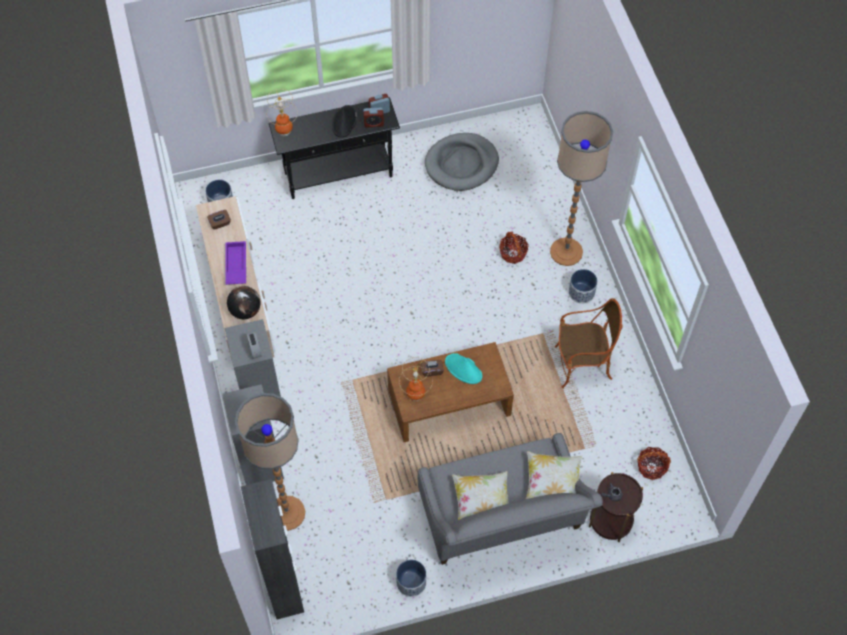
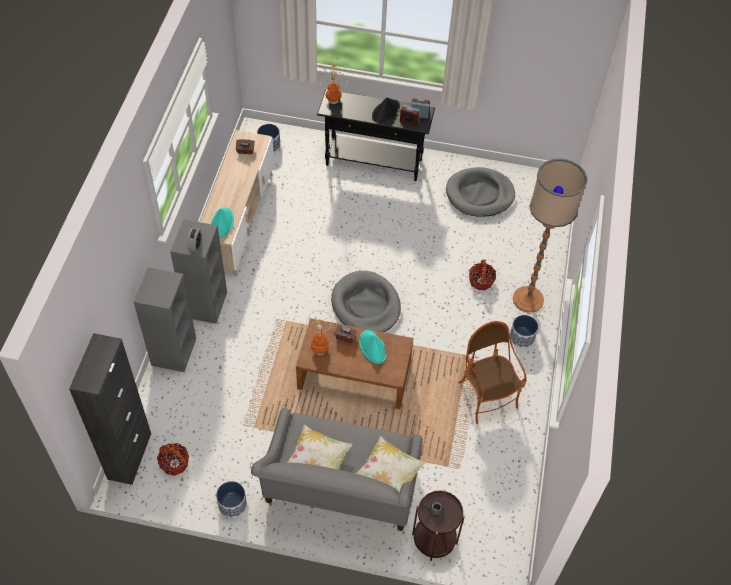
camera: 25 degrees right, 5 degrees down
(235, 265) = (237, 186): purple tray -> none
(245, 311) = (222, 223): globe -> turquoise hat
(287, 513) = (169, 400): floor lamp -> none
(419, 328) = (366, 305): none -> grey dog bed
(582, 365) = (487, 396): armchair -> armchair turned 135 degrees counterclockwise
(651, 467) = (498, 511): basket -> basket (174, 463)

